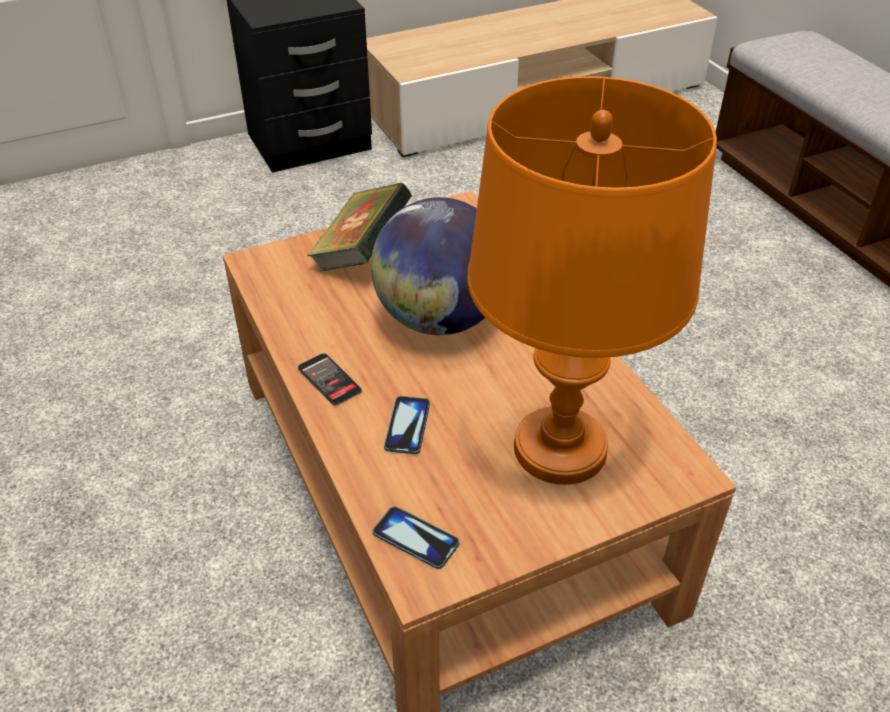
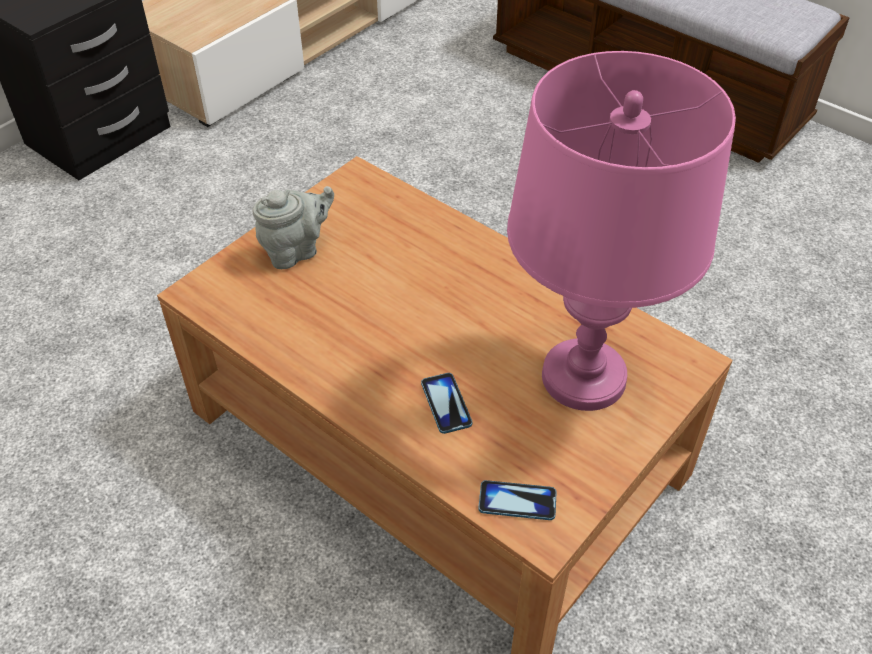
camera: 25 degrees left, 5 degrees up
(329, 380) = (348, 386): phone -> none
(362, 253) = (296, 251): book -> grey teapot
(439, 319) = (410, 293): globe -> none
(559, 448) = (583, 377): orange table lamp -> pink table lamp

